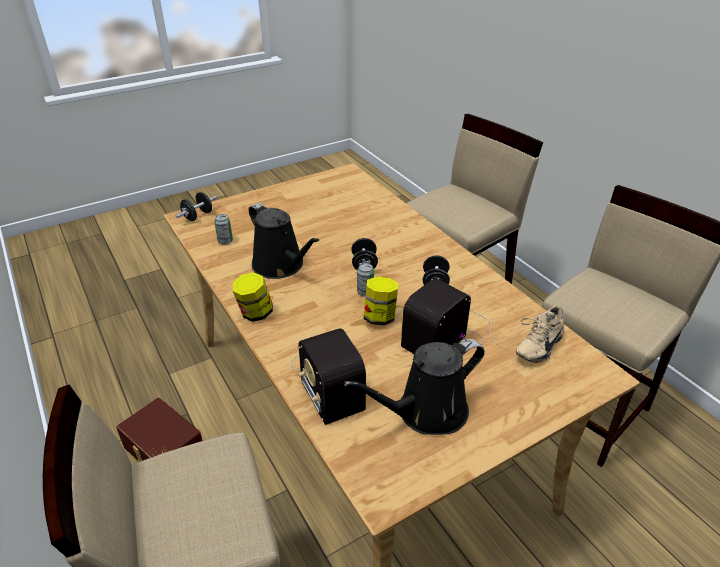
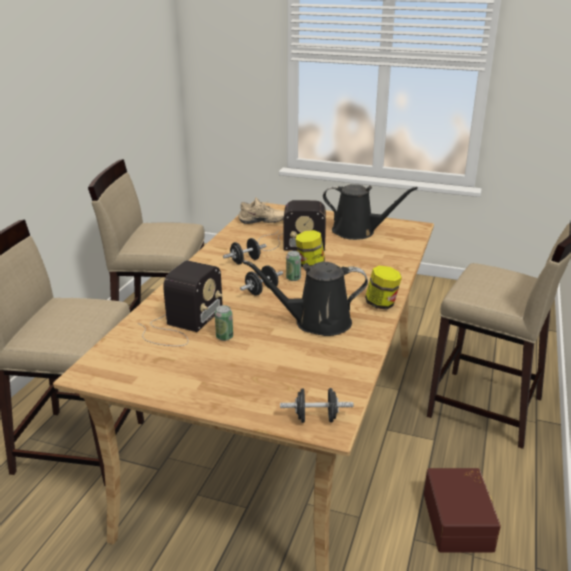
camera: 130 degrees left, 10 degrees down
(225, 241) = (329, 370): can -> can (224, 337)
(281, 266) = (317, 322): black watering can -> black watering can turned 105 degrees counterclockwise
(328, 378) = (383, 259): radio -> radio (181, 324)

